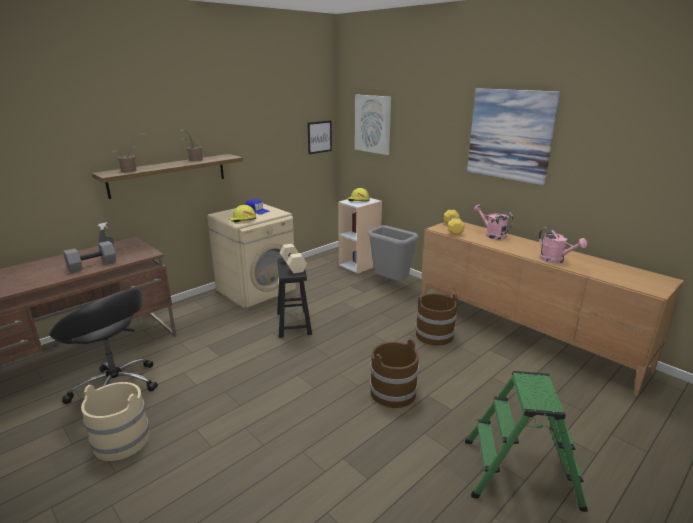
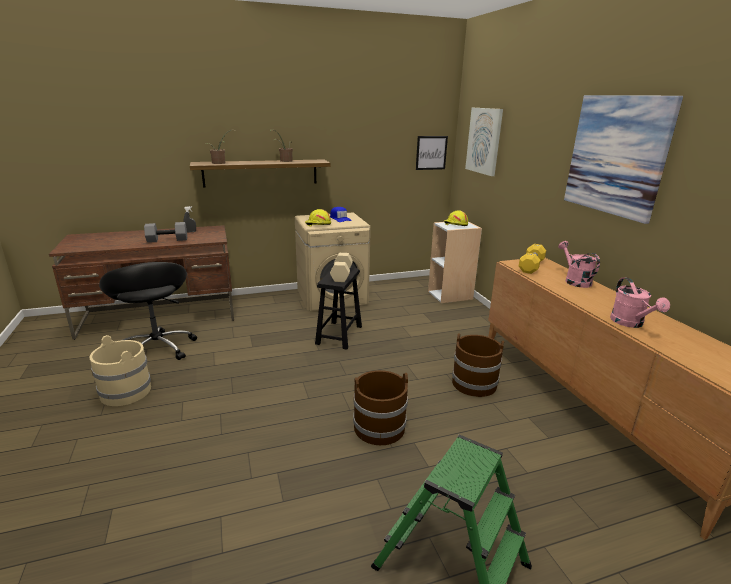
camera: 25 degrees right, 0 degrees up
(390, 283) = (468, 320): grey trash can -> none

